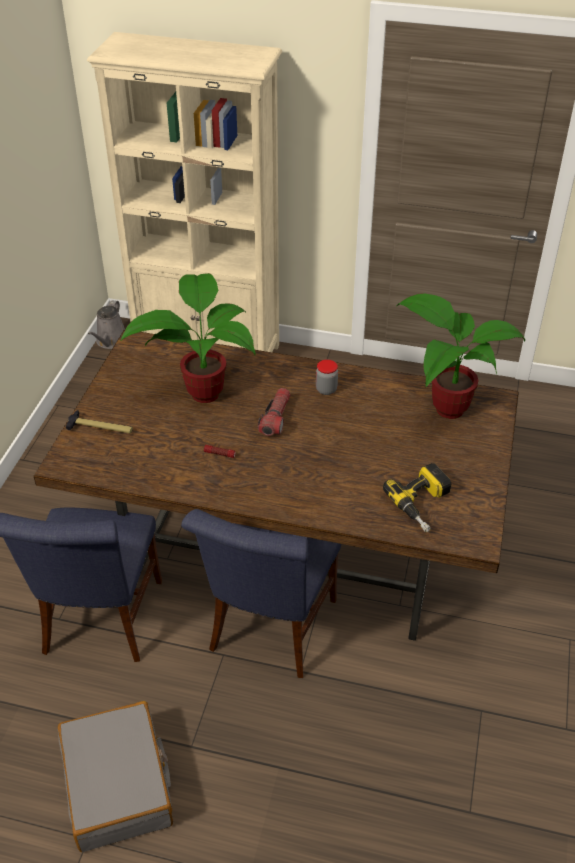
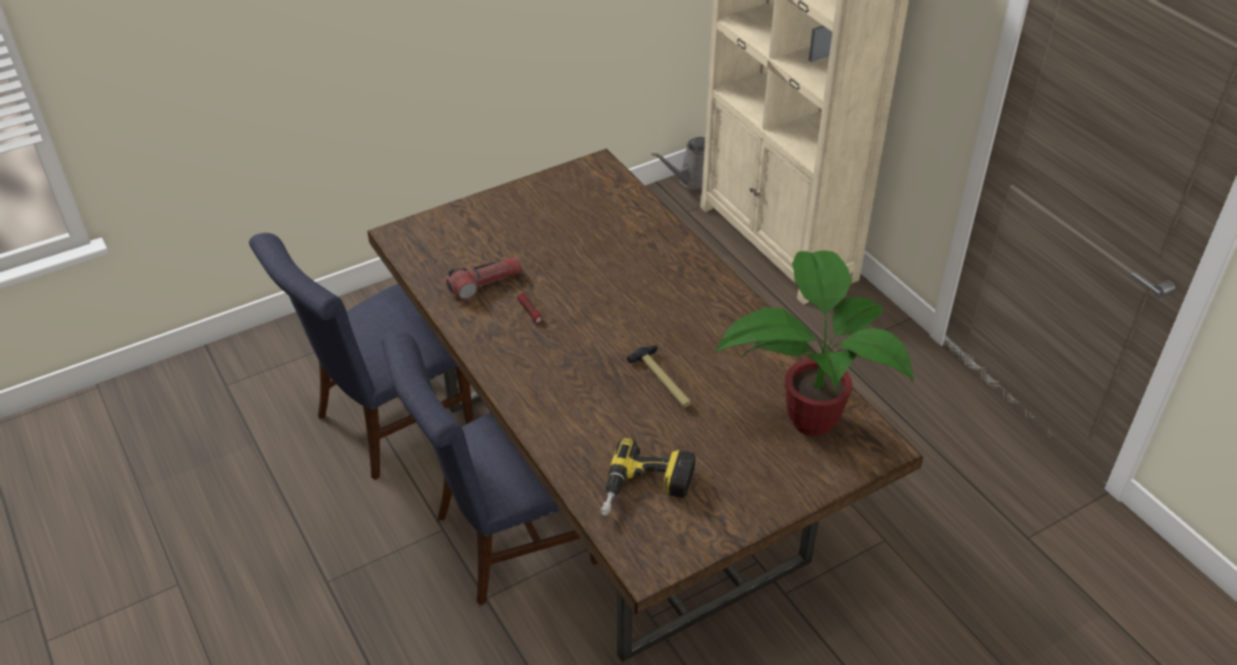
camera: 45 degrees right, 0 degrees up
(100, 428) = (468, 224): hammer -> hammer (663, 381)
(118, 784) = (244, 563): grey suitcase -> none
(203, 390) = (596, 245): potted plant -> none
(276, 418) = (624, 313): flashlight -> flashlight (485, 284)
(326, 389) = (711, 318): jar -> none

